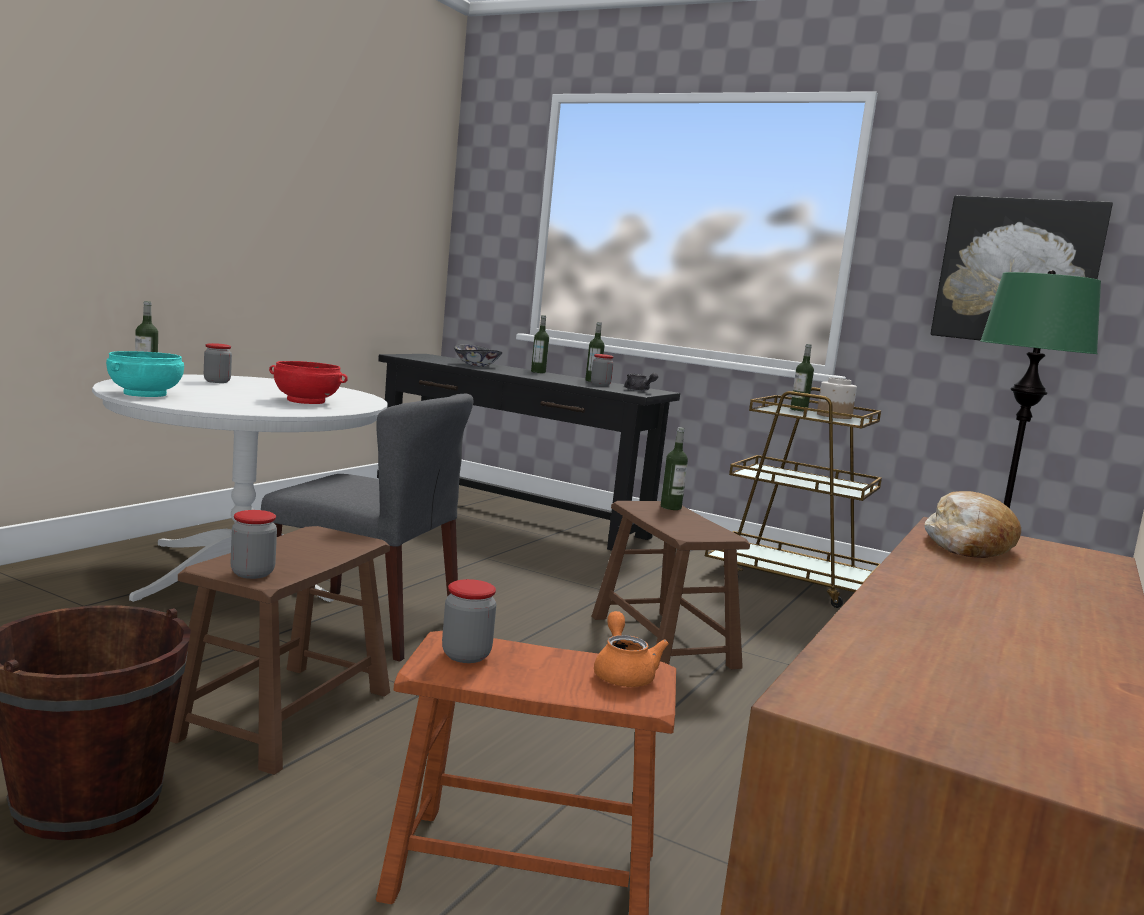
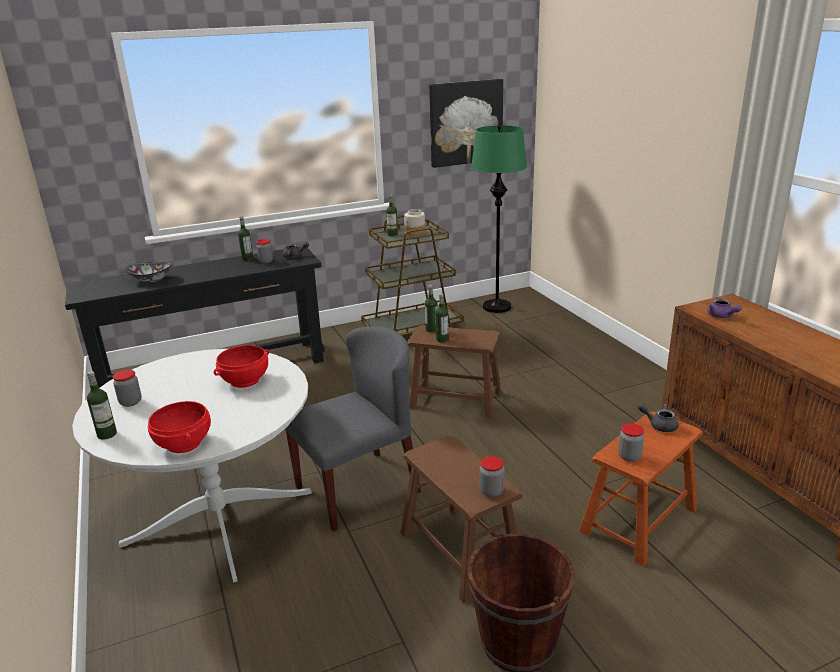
camera: 50 degrees left, 15 degrees up
(145, 394) = (185, 443): turquoise bowl -> red bowl
(538, 372) = (197, 266): bottle -> bottle (442, 340)
(623, 673) = (659, 425): orange teapot -> grey teapot
(968, 546) = (722, 316): bread -> purple teapot

